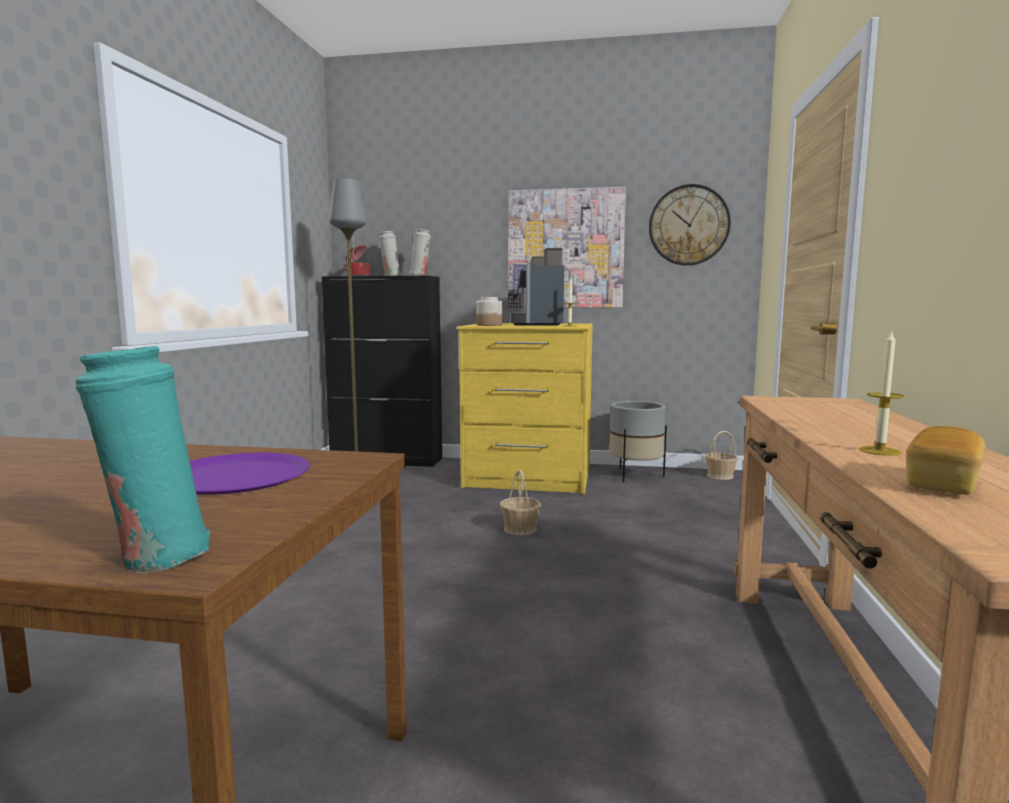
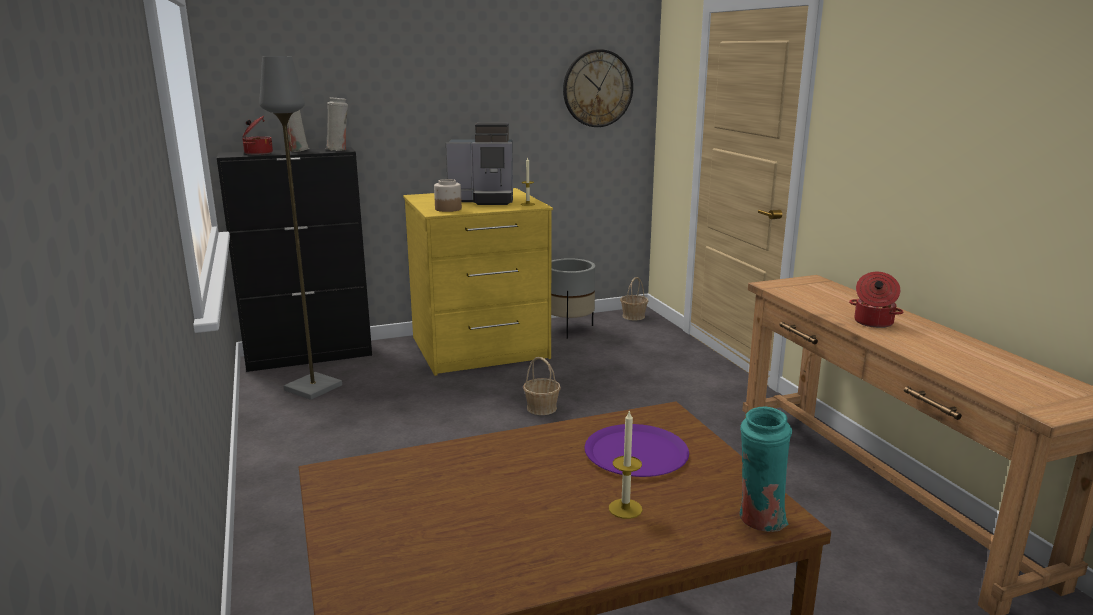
camera: 30 degrees left, 10 degrees up
(538, 324) = (484, 200): coffee machine -> coffee machine turned 60 degrees counterclockwise
(565, 249) = (485, 113): picture -> none
(851, 432) = (872, 322): none -> cooking pot
(880, 451) = (909, 340): candle -> candle (625, 508)
(942, 484) = (968, 365): bread -> none

